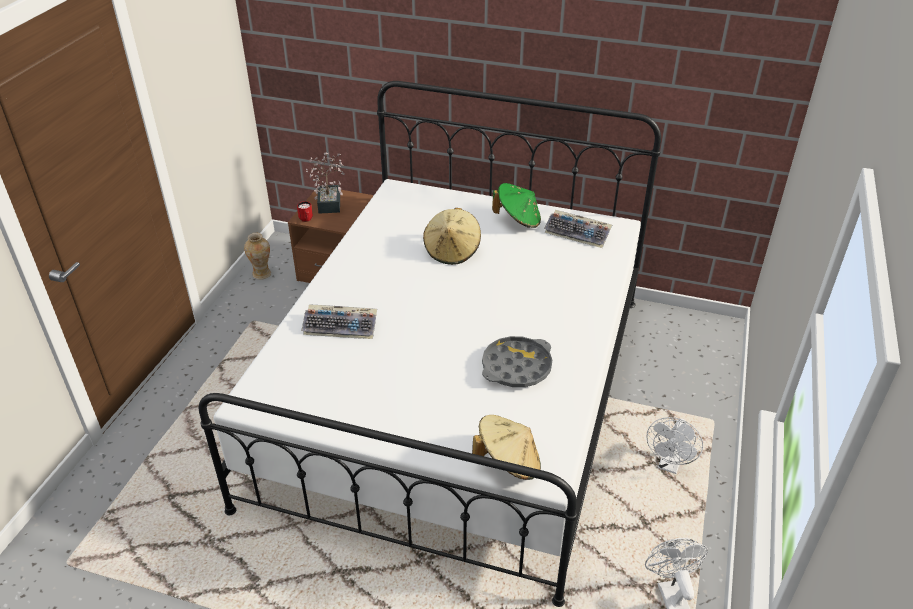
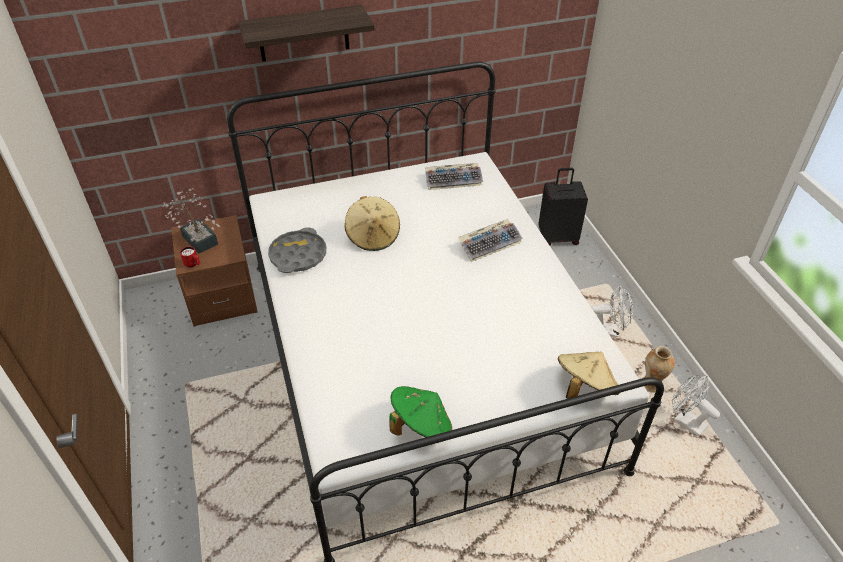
camera: 35 degrees left, 5 degrees up
(262, 274) = (152, 336): vase -> vase (651, 385)
(342, 326) = (349, 346): keyboard -> keyboard (490, 243)
(463, 34) = (303, 33): none -> shelf
(516, 367) = (516, 310): grey tray -> grey tray (298, 255)
(518, 220) = (398, 188): green hat -> green hat (421, 425)
(669, 465) = (609, 331): white fan -> white fan turned 75 degrees counterclockwise
(701, 352) = (558, 237): none -> black suitcase

